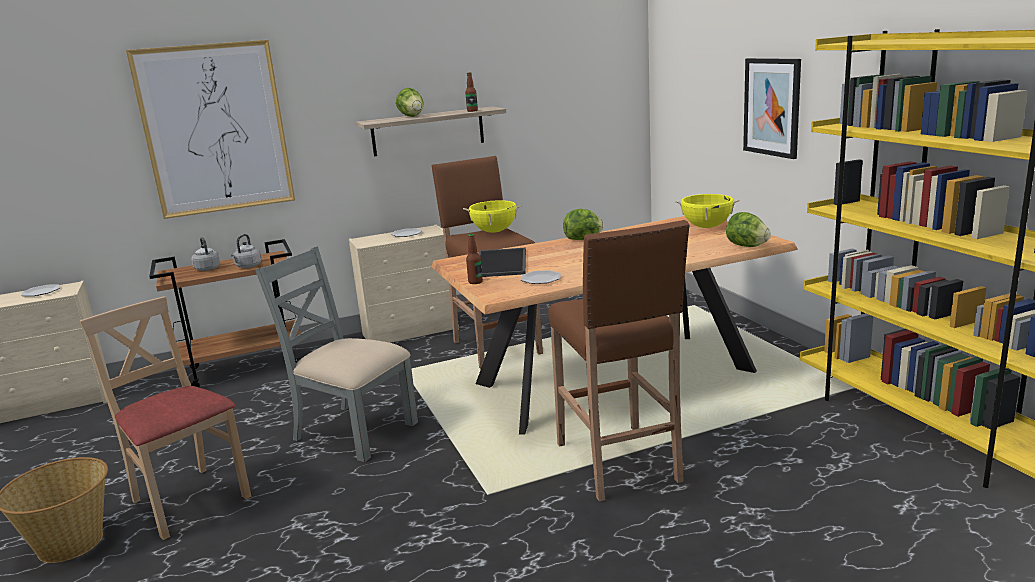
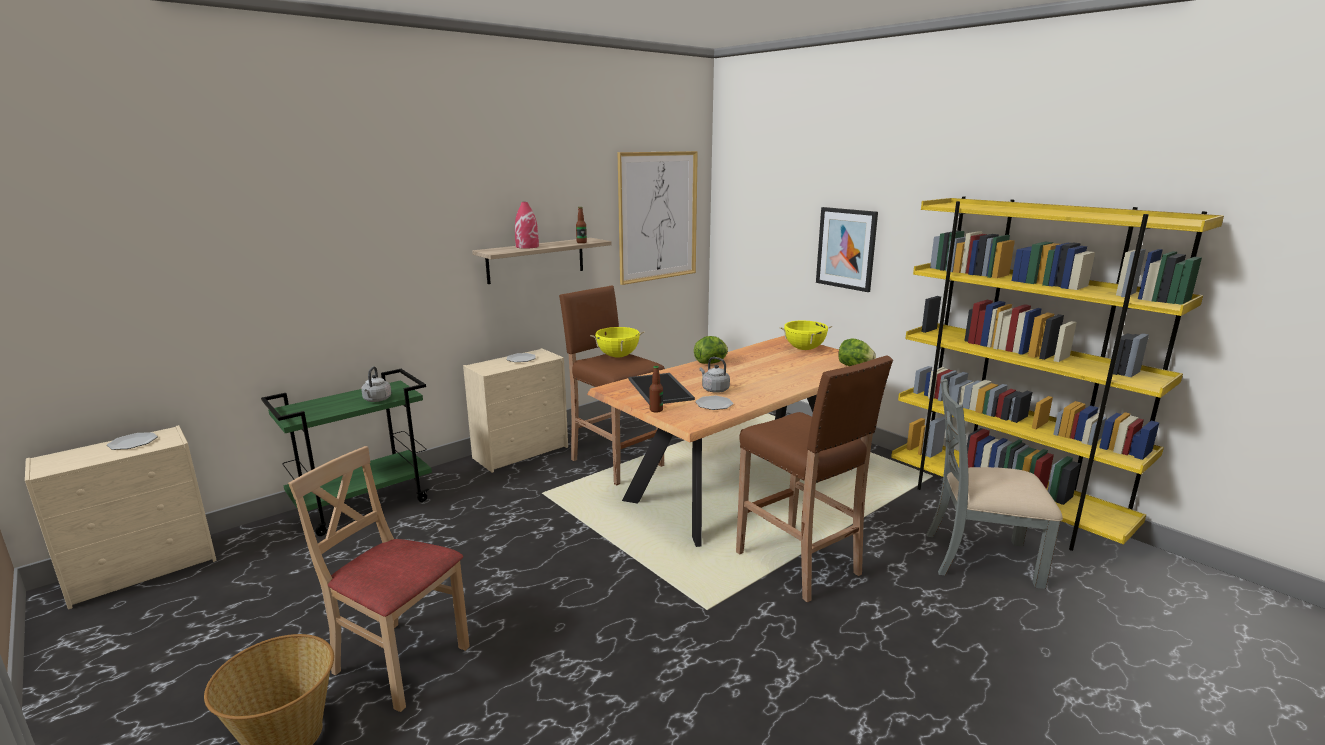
camera: 20 degrees left, 0 degrees up
(207, 268) = (329, 404): grey kettle -> grey kettle (714, 389)
(215, 129) = (334, 257): picture -> picture (658, 216)
(245, 368) = (364, 504): brown cart -> green cart
(353, 431) = (532, 561): grey chair -> grey chair (980, 558)
(412, 116) = (527, 246): lettuce -> red vase

